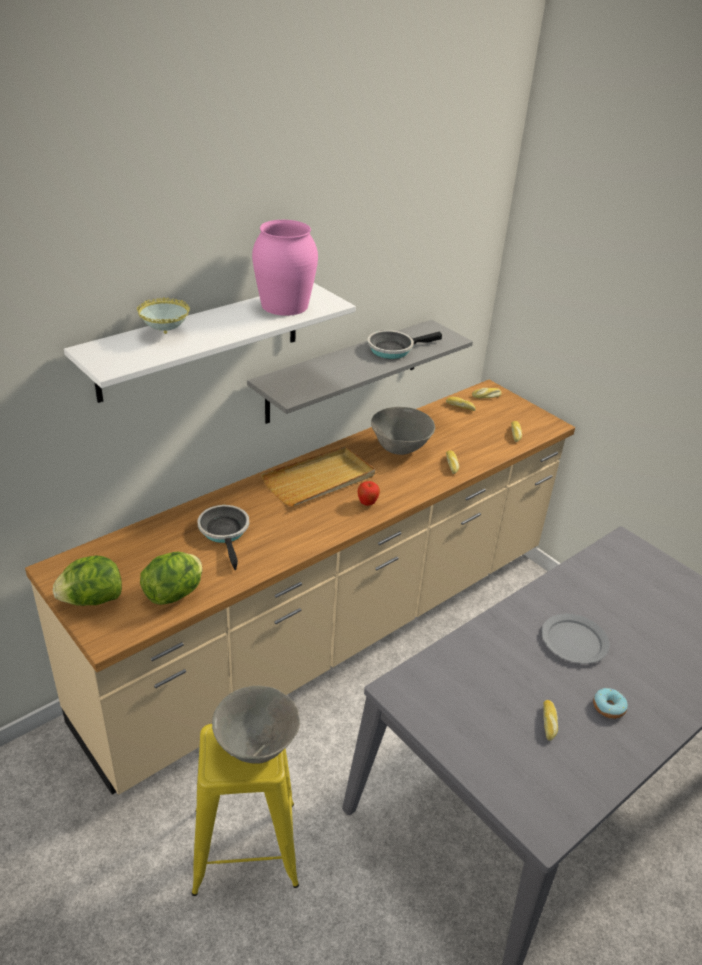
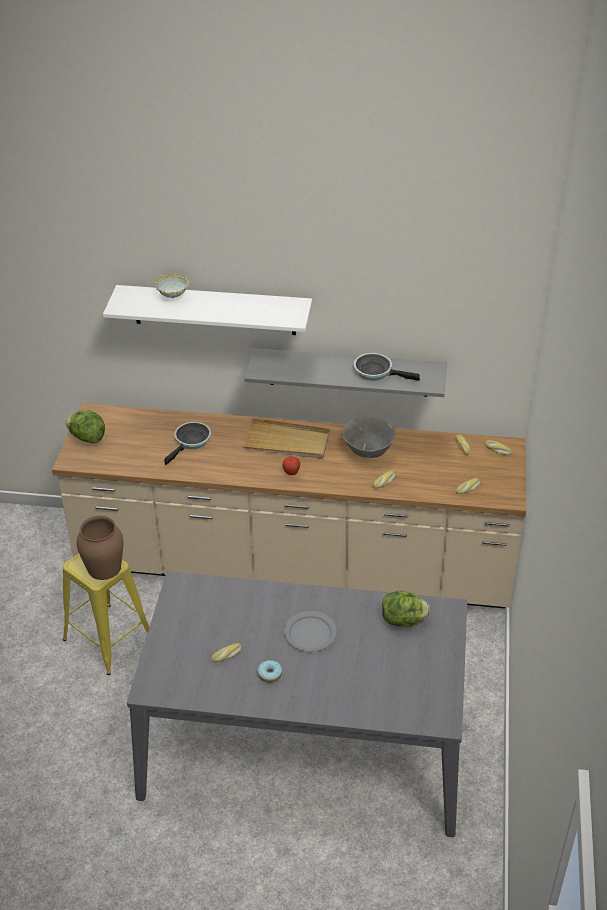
camera: 50 degrees right, 5 degrees up
(175, 593) = (124, 459): lettuce -> lettuce (403, 620)
(256, 745) = (104, 567): grey bowl -> brown vase
(285, 305) = (265, 308): pink vase -> none

